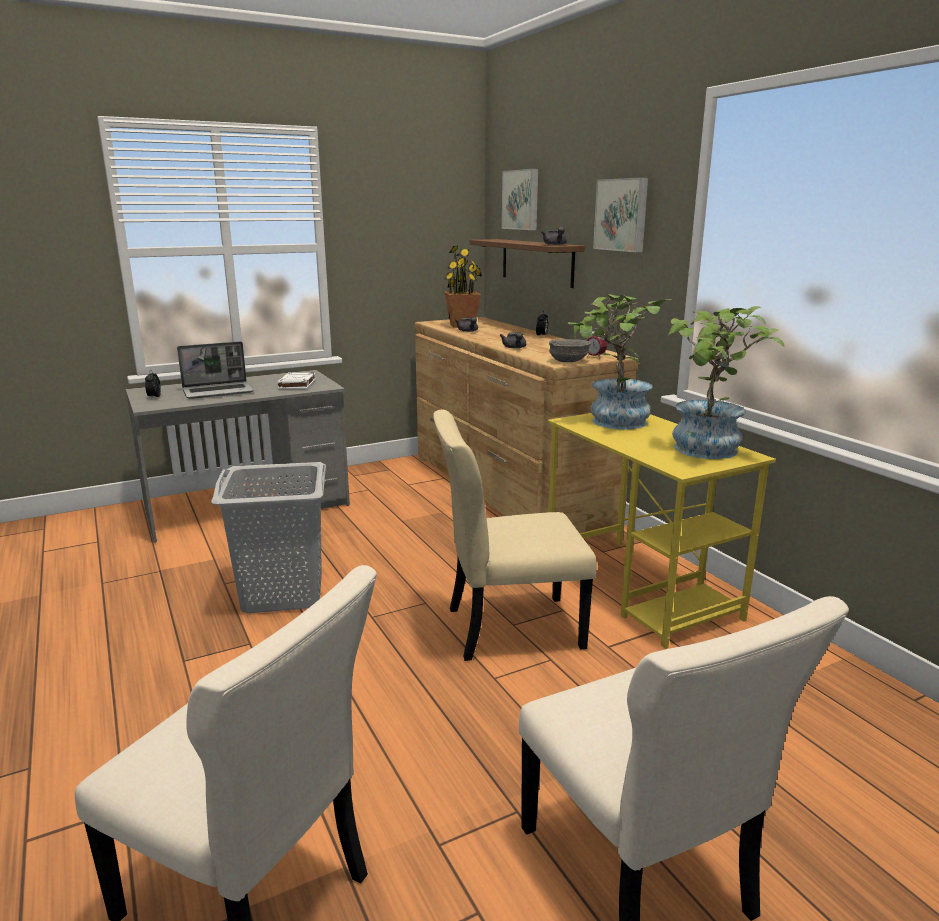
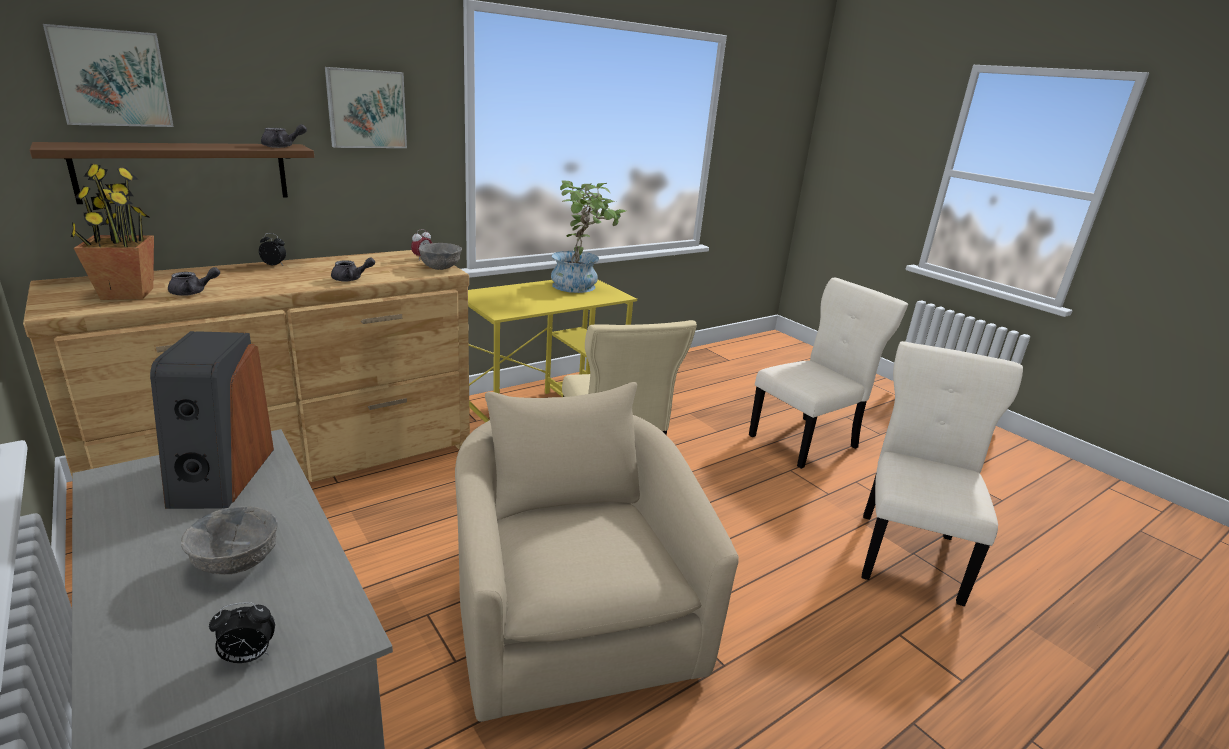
camera: 100 degrees left, 5 degrees up
(219, 391) = (235, 562): laptop -> grey bowl
(283, 594) = (573, 616): grey laundry basket -> beige armchair
(297, 384) = (221, 476): white book -> speaker
(612, 422) = (507, 301): potted plant -> none

